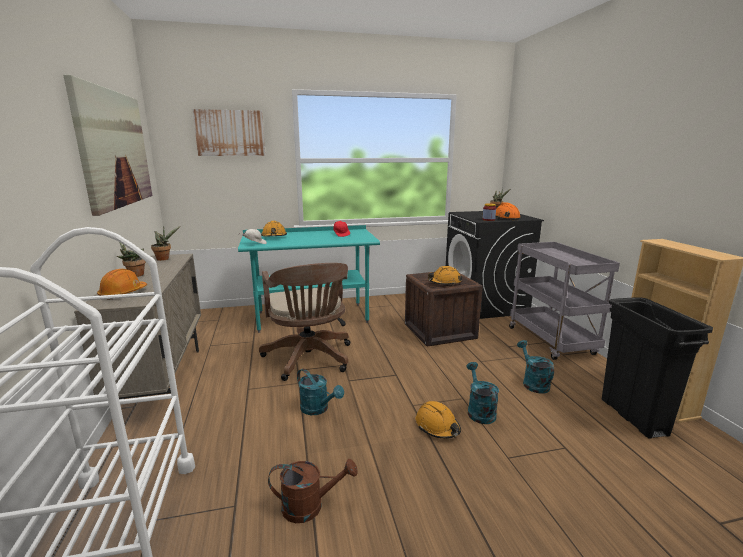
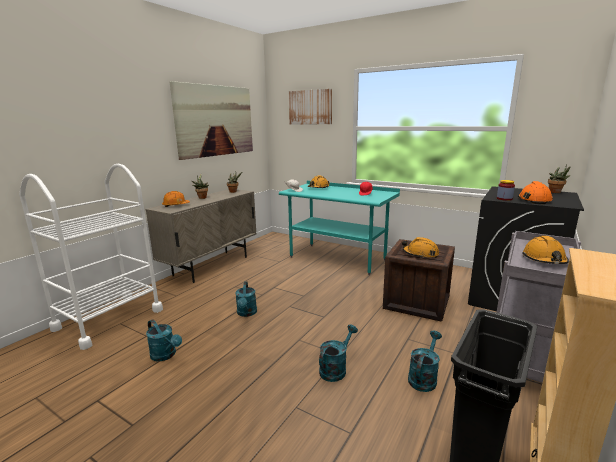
camera: 45 degrees right, 0 degrees up
(309, 360) = (290, 284): brown office chair -> none
(310, 506) = (166, 355): brown watering can -> turquoise watering can
(437, 427) = (289, 360): orange hard hat -> orange hard hat (544, 259)

